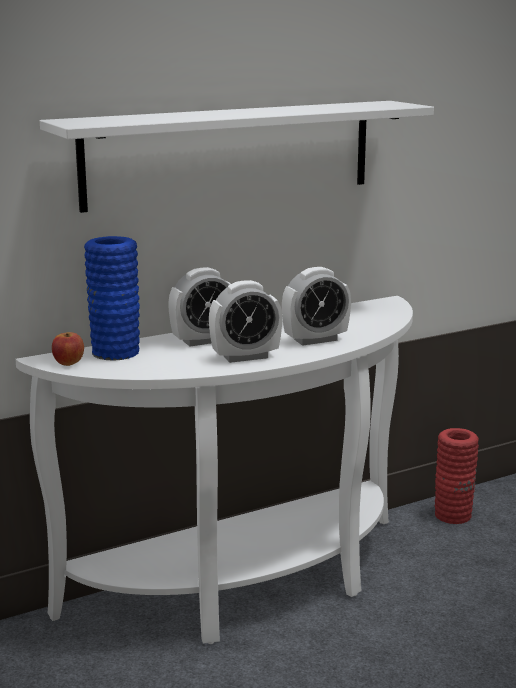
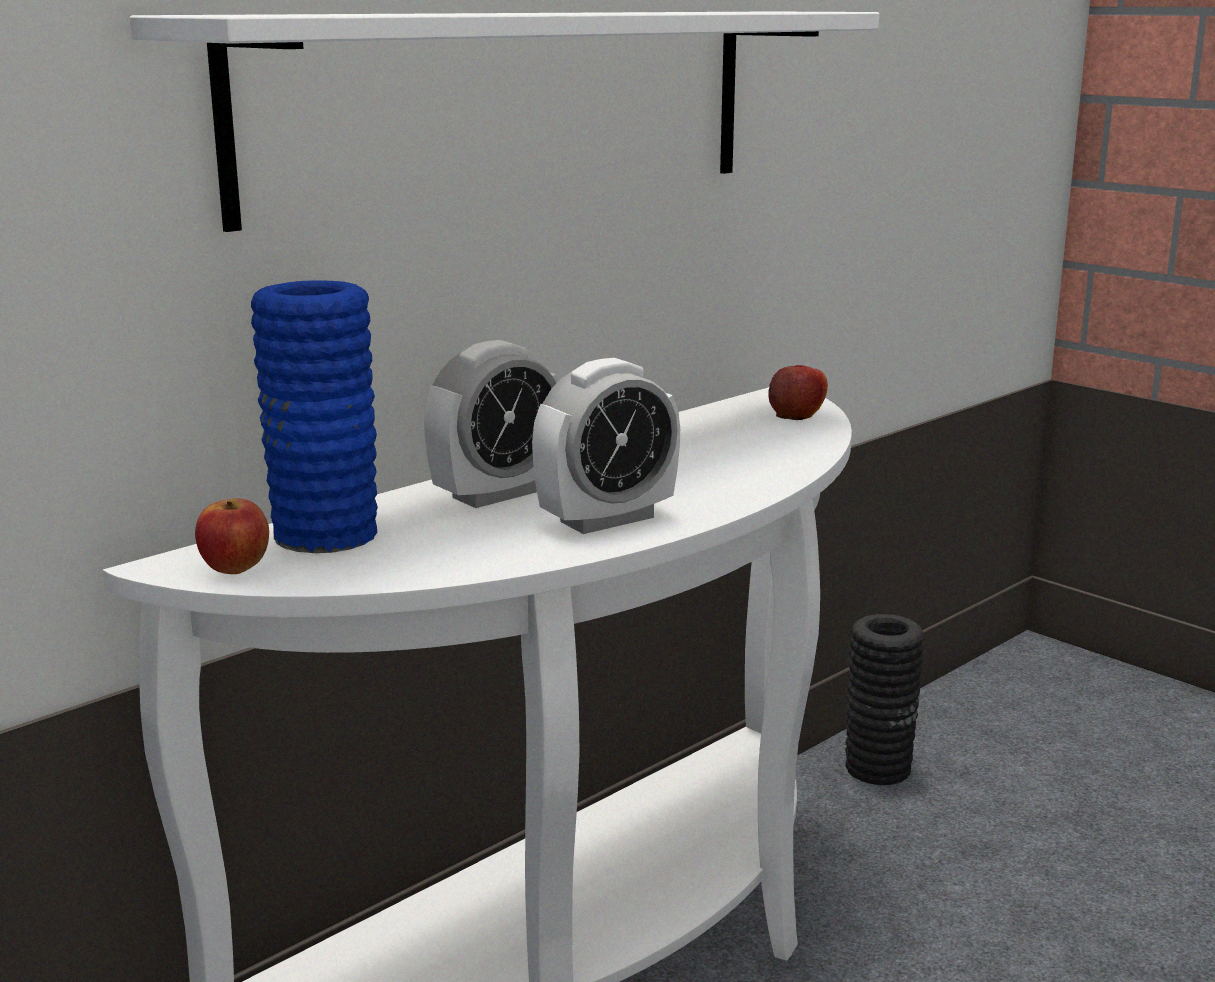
camera: 15 degrees left, 0 degrees up
(315, 340) = (714, 473): alarm clock -> none
(385, 313) = (797, 414): none -> apple
(452, 515) = (878, 768): red vase -> black vase

